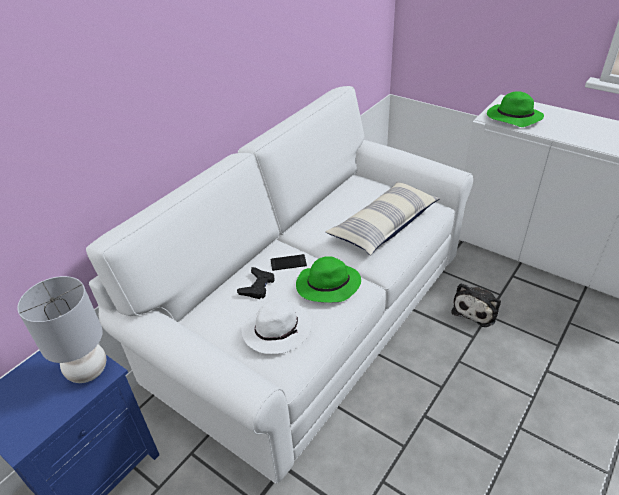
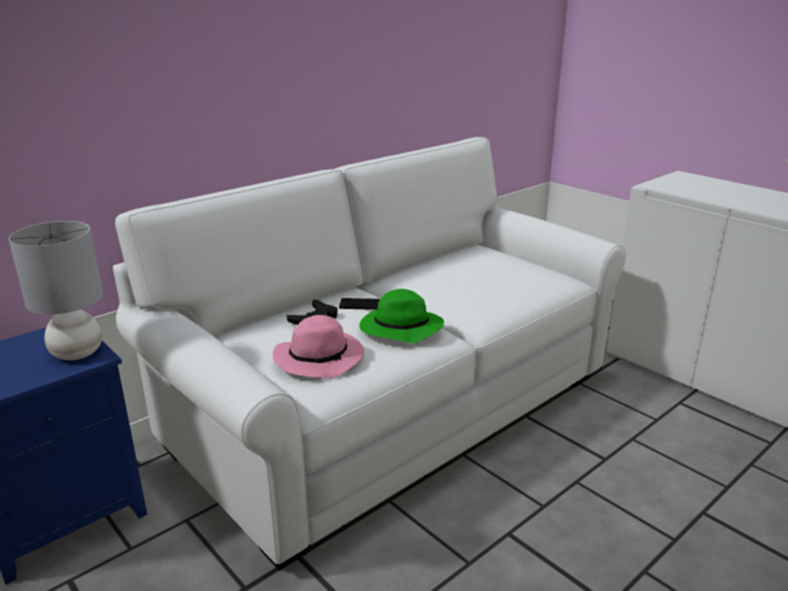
camera: 10 degrees right, 15 degrees down
(278, 329) = (320, 358): white hat -> pink hat
(384, 226) = (496, 287): pillow -> none
(476, 309) = (618, 430): plush toy -> none
(513, 118) = (685, 188): green hat -> none

